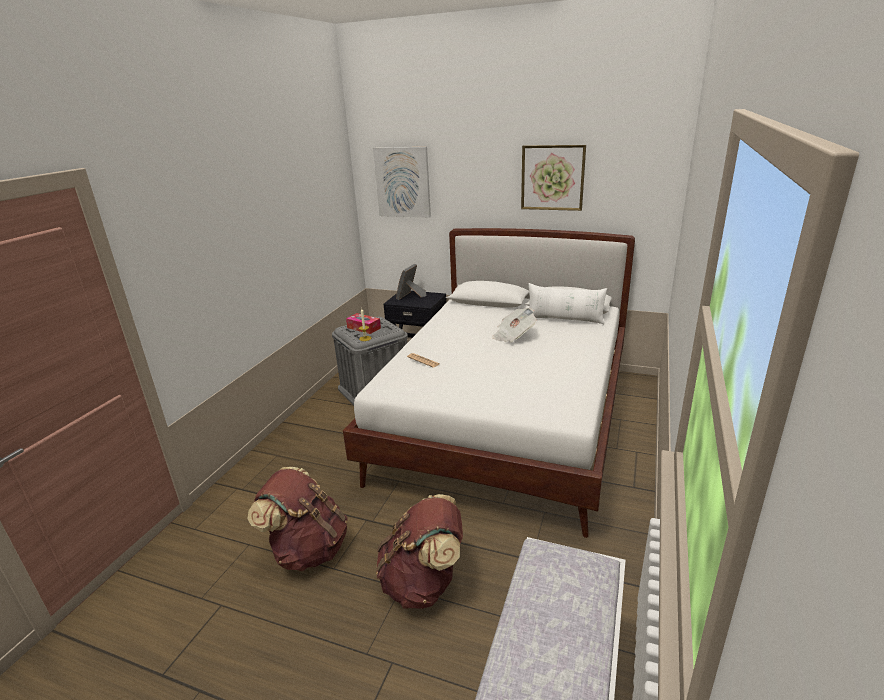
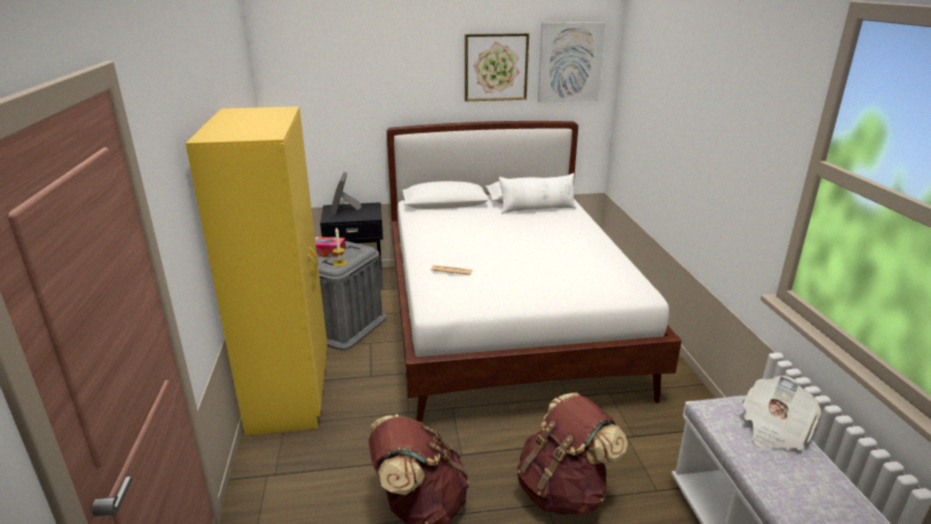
camera: 30 degrees left, 0 degrees up
(302, 431) = (291, 390): none -> yellow wardrobe
(403, 182) = (323, 77): picture -> picture (570, 62)
(513, 336) = (509, 231): newspaper -> newspaper (774, 429)

